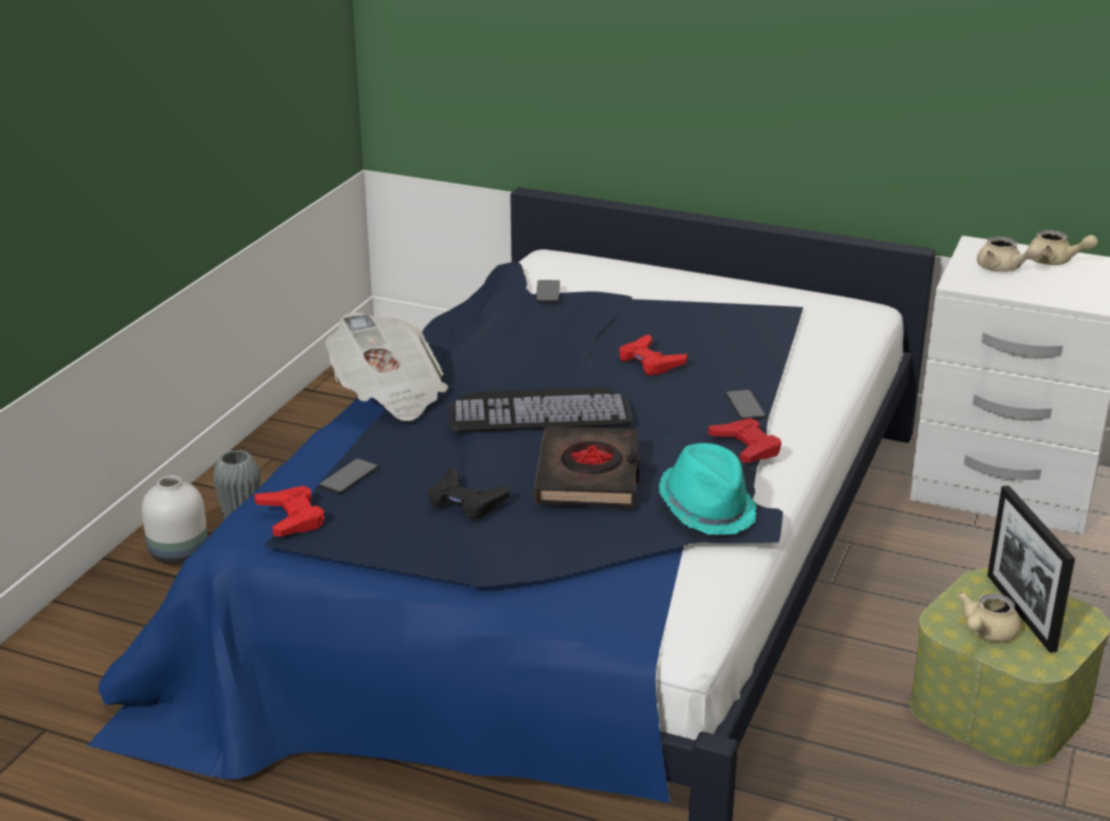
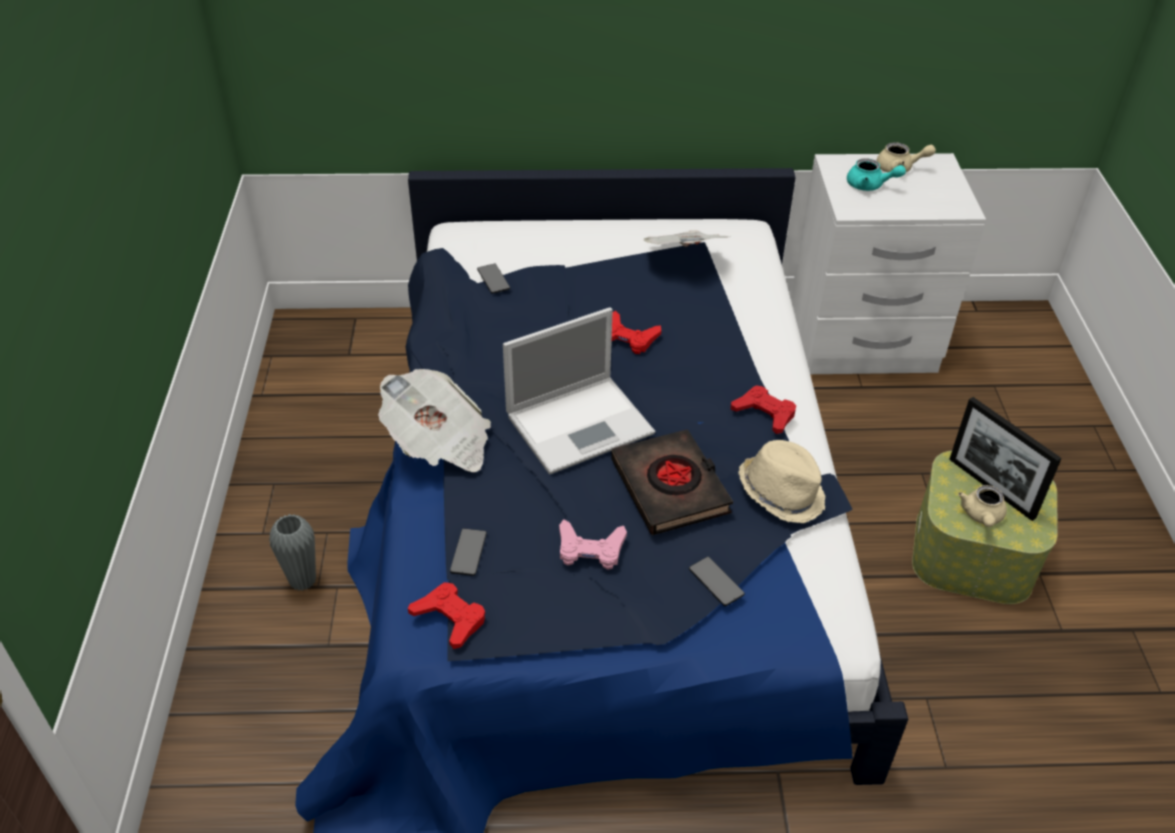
camera: 25 degrees left, 15 degrees up
(178, 552) = (254, 619): white vase -> none
(466, 501) = (590, 549): black game controller -> pink game controller
(540, 410) = (582, 423): keyboard -> laptop
(707, 509) = (781, 493): turquoise hat -> beige hat
(745, 406) = (734, 367): phone -> phone (716, 582)
(768, 314) = (684, 257): none -> newspaper
(1003, 269) = (870, 185): beige teapot -> turquoise teapot

